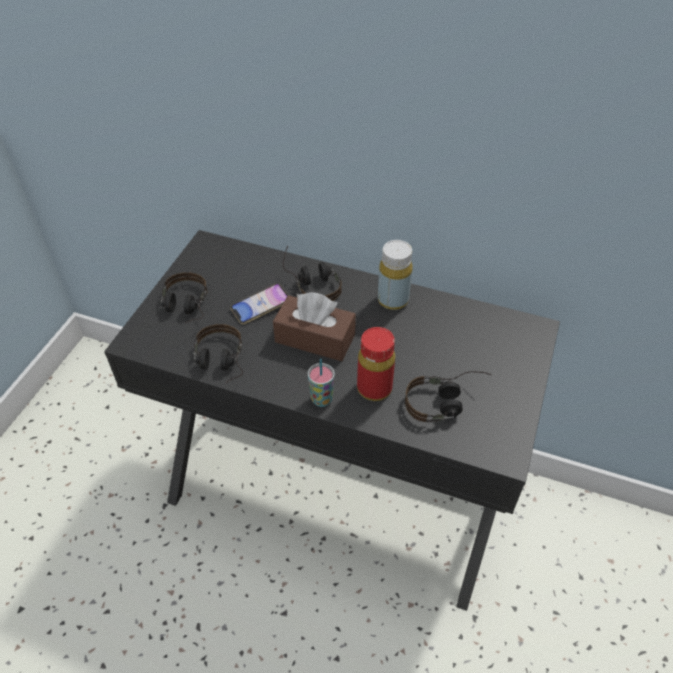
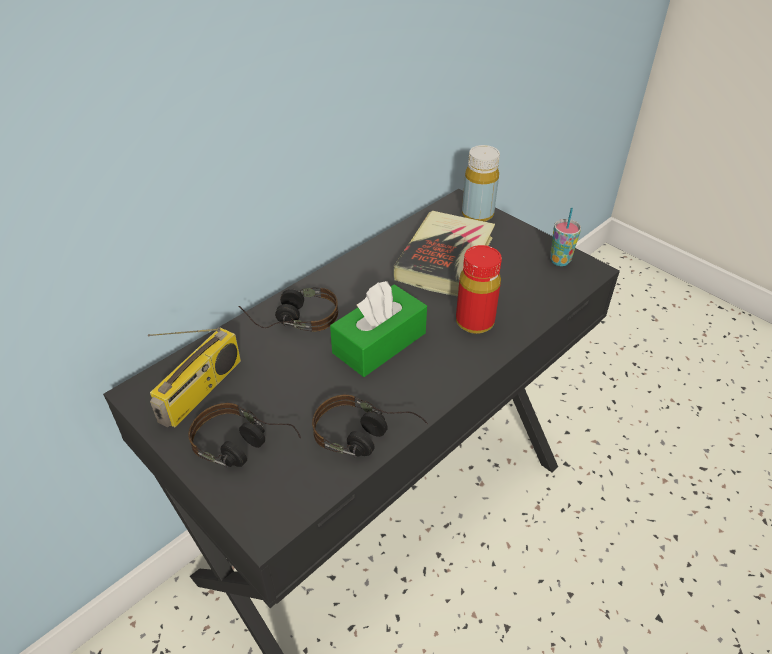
camera: 65 degrees left, 5 degrees down
(220, 269) = (201, 391): none -> radio
(260, 306) = (297, 373): phone -> none
(315, 338) = (379, 343): brown tissue box -> green tissue box
(321, 399) = (469, 365): cup -> cup (560, 261)
(393, 300) = (364, 270): yellow bottle -> yellow bottle (477, 214)
(443, 344) = (445, 259): none -> book
(446, 402) = (516, 282): headphones -> none

